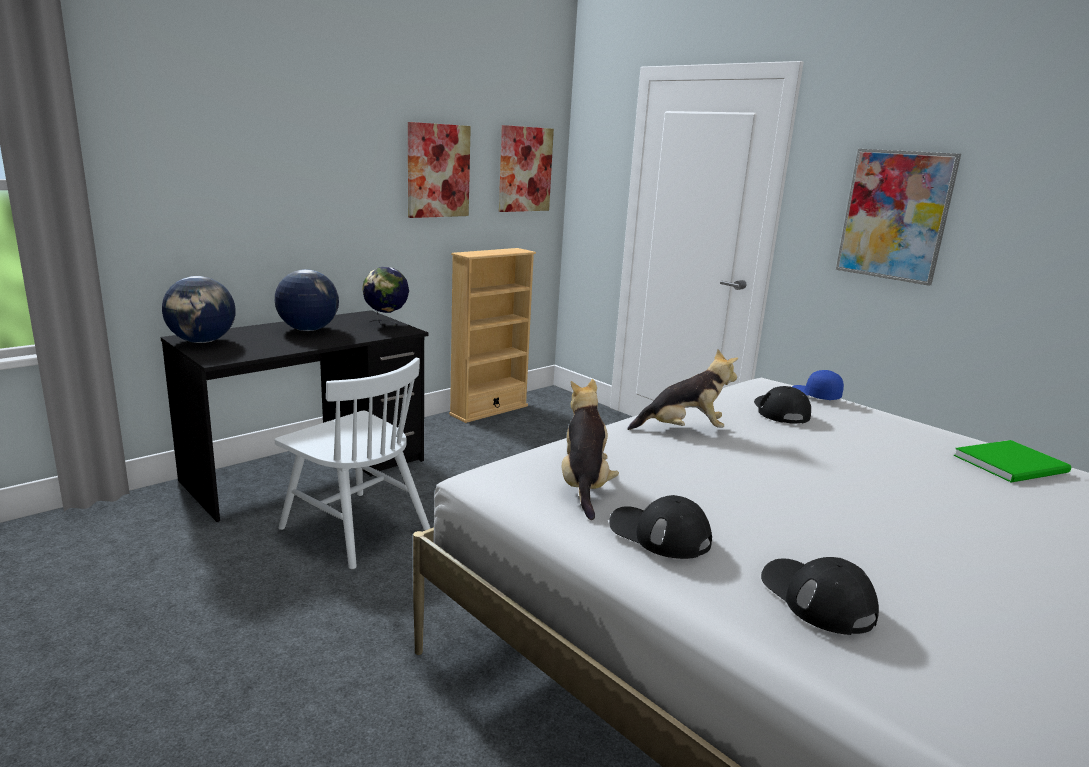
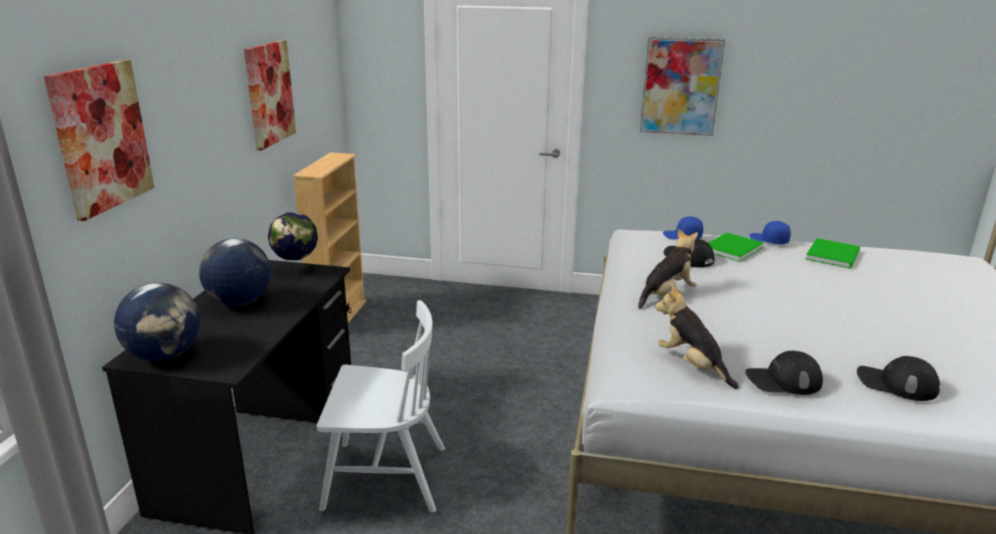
camera: 35 degrees left, 5 degrees up
(525, 169) = (320, 72): picture -> picture (101, 137)
(856, 419) = (730, 249): none -> green book
(935, 427) = (768, 240): none -> blue cap

